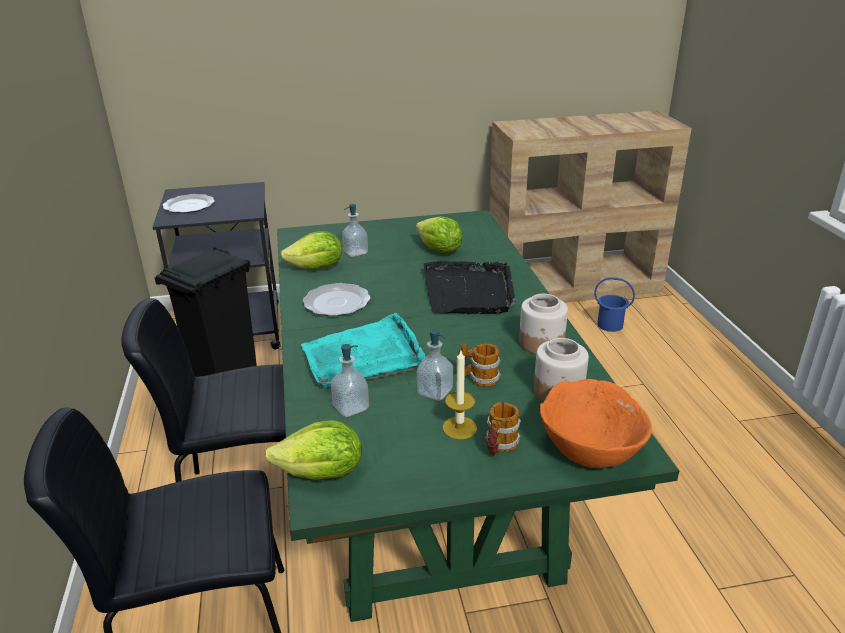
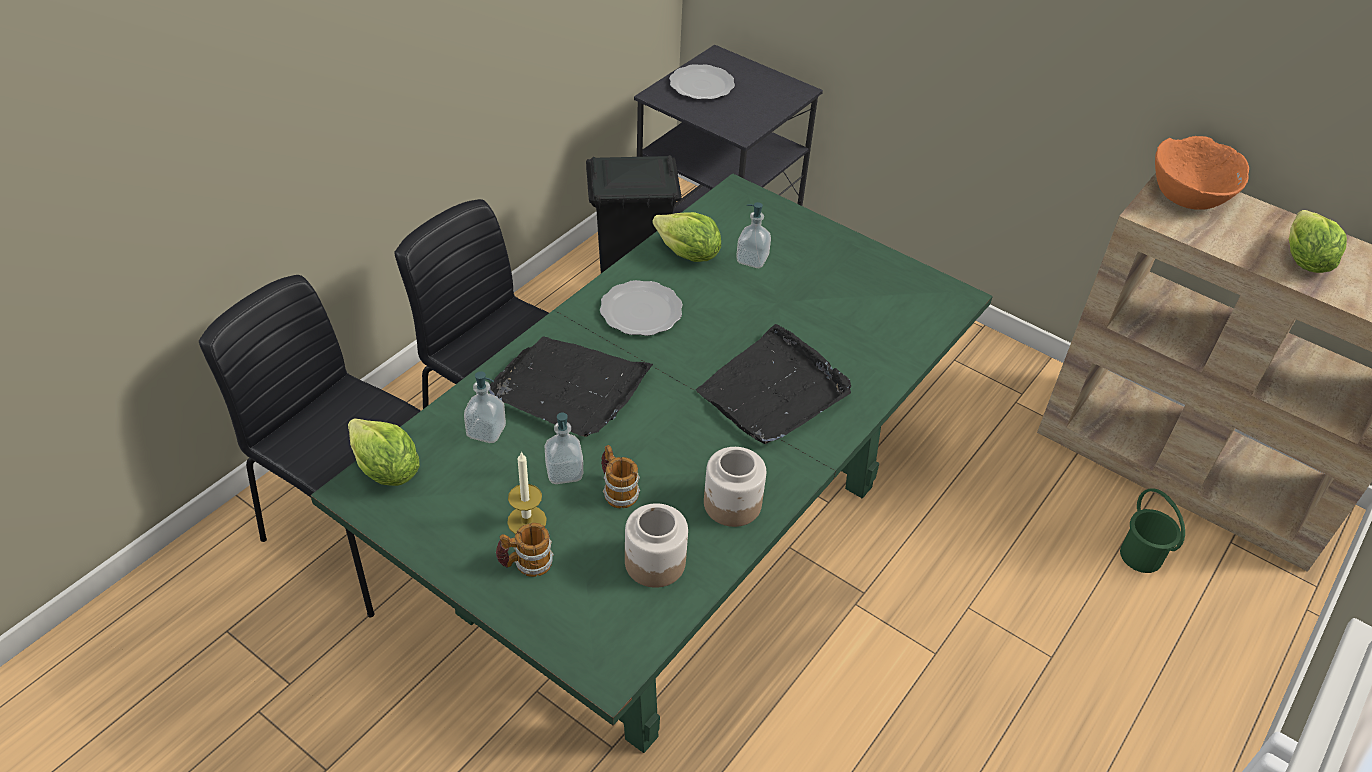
camera: 45 degrees right, 15 degrees up
(363, 356) = (570, 389): turquoise tray -> black tray
(439, 250) = (835, 317): lettuce -> lettuce (1303, 261)
(591, 447) = (587, 632): orange bowl -> orange bowl (1190, 195)
(609, 325) = (1141, 555): blue bucket -> green bucket

